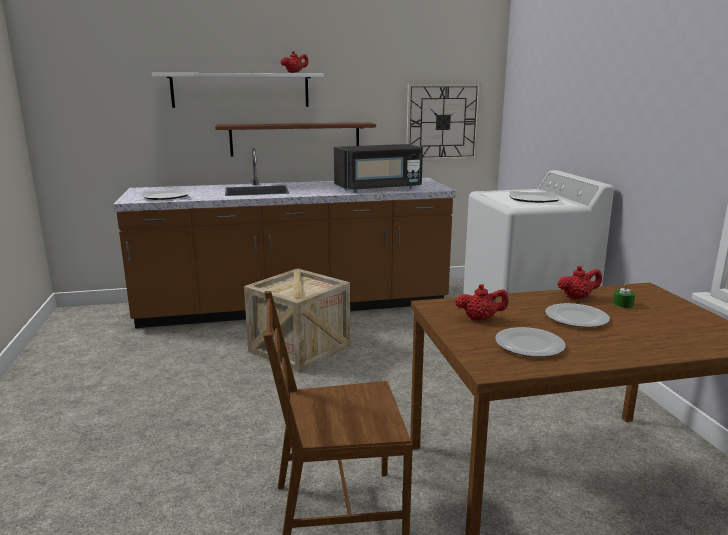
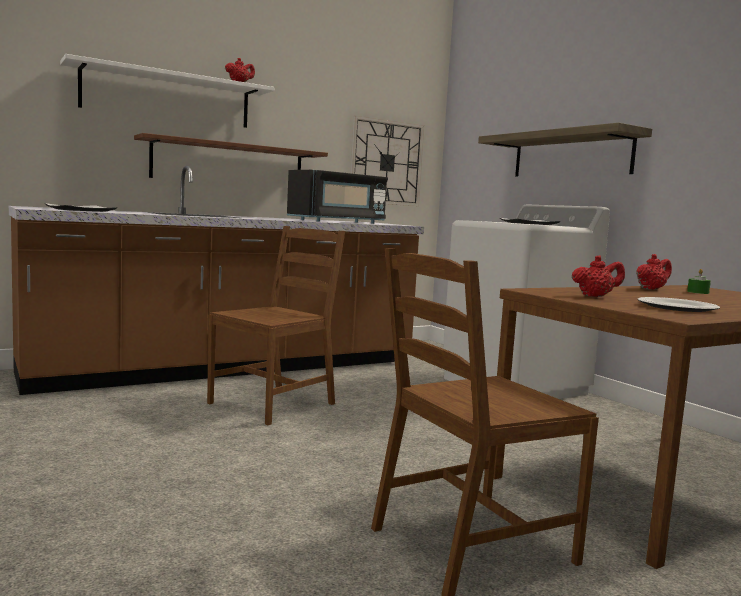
camera: 20 degrees left, 10 degrees down
(299, 349) = (273, 403): crate -> brown chair
(577, 318) = (679, 297): plate -> none
(590, 126) = (570, 155): none -> shelf

